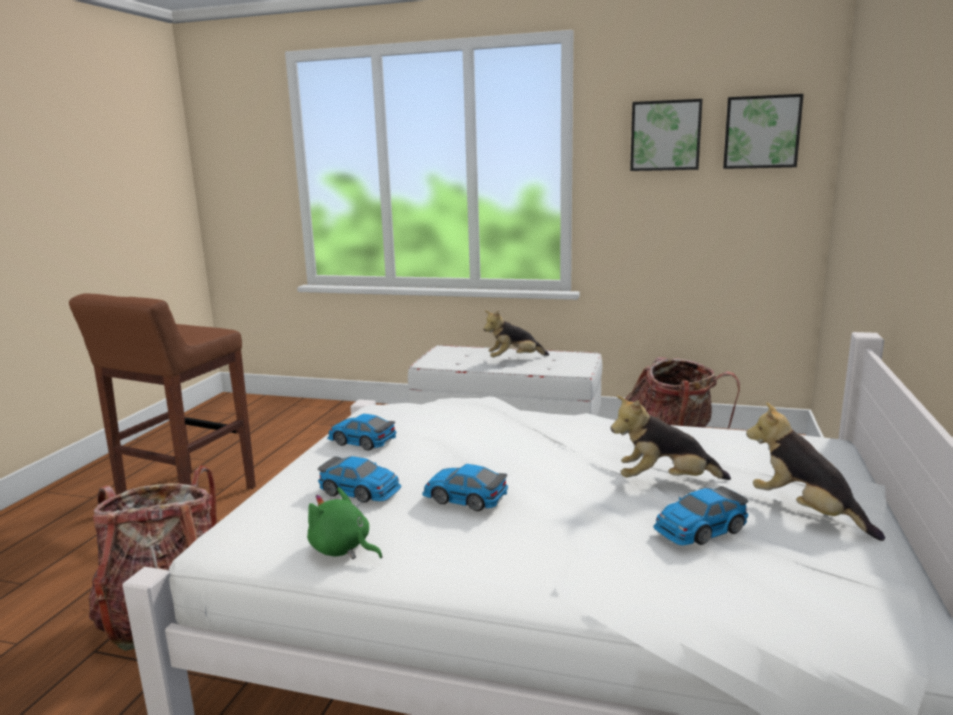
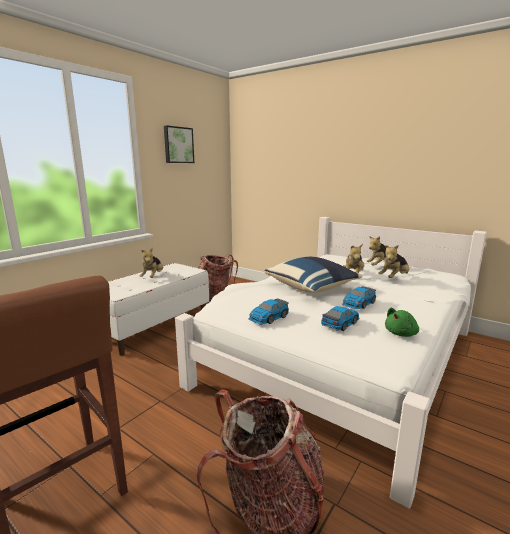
camera: 70 degrees left, 0 degrees up
(528, 452) = (312, 288): none -> blue pillow
(700, 529) = (394, 278): toy car -> plush toy
(761, 132) = (210, 147): picture -> none

